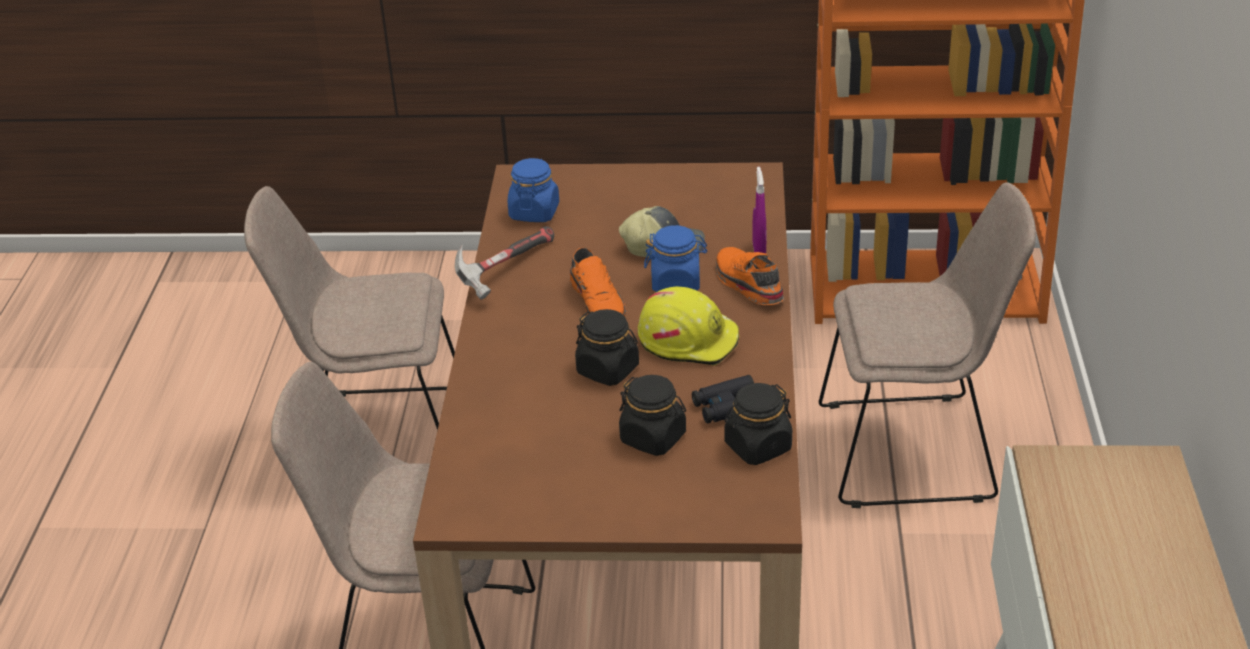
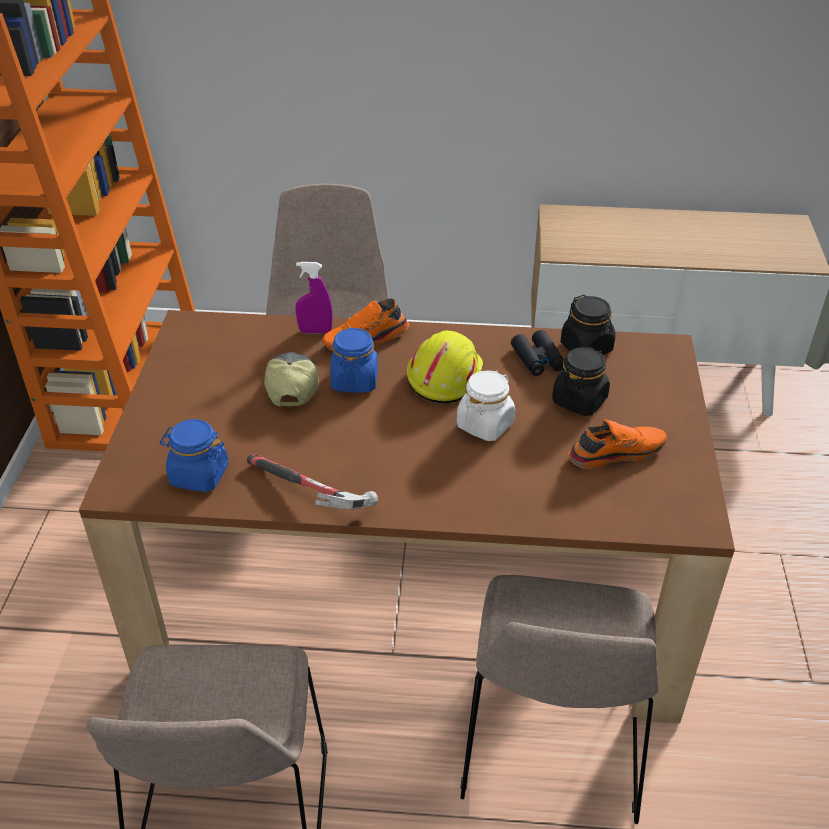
camera: 90 degrees left, 5 degrees up
(599, 301) = (377, 429): orange shoe -> orange shoe (615, 452)
(608, 370) = (485, 424): black jar -> white jar

